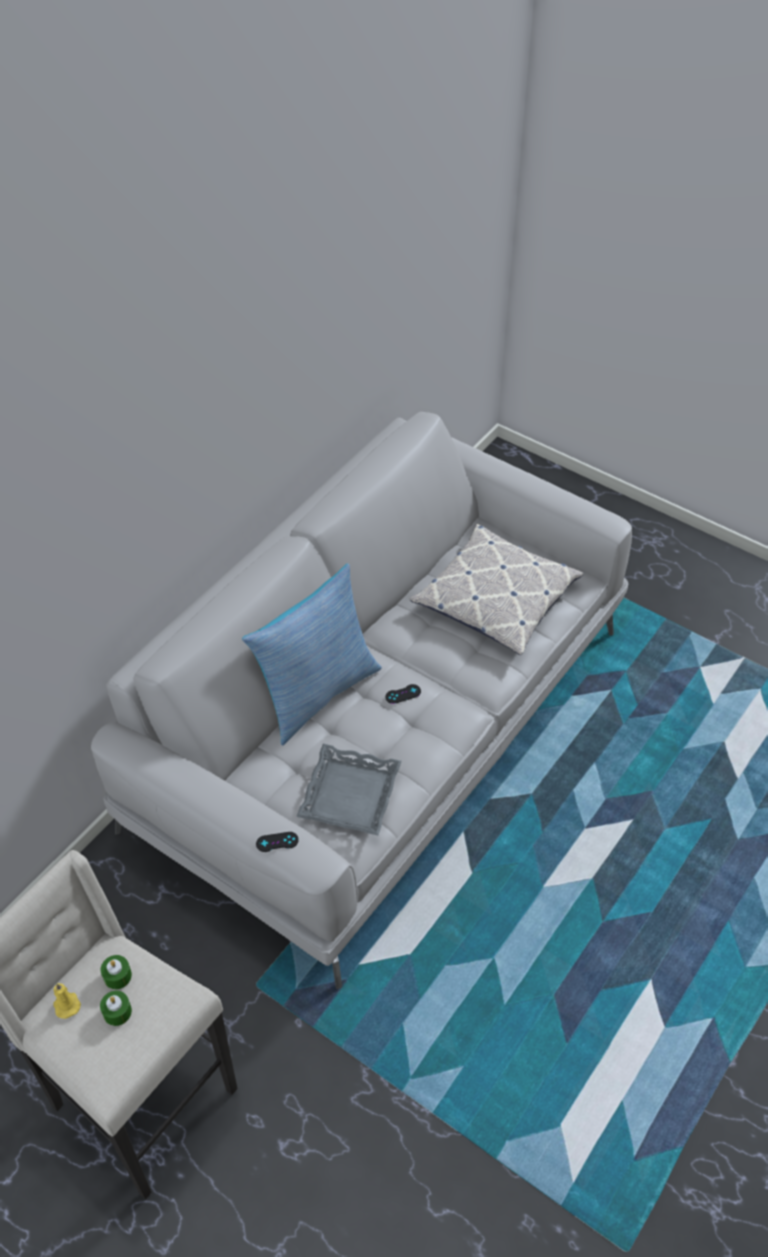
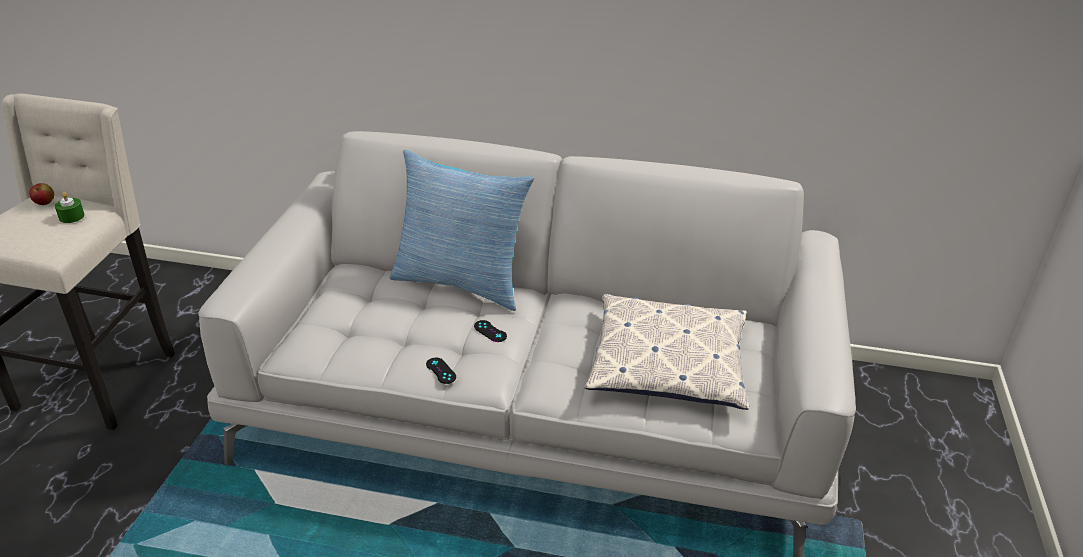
camera: 65 degrees right, 15 degrees down
(66, 1004) = (45, 203): yellow candle -> apple
(117, 1012) = (37, 225): green candle -> none
(277, 842) = (243, 272): black game controller -> black game controller (441, 371)
(351, 795) = (348, 330): grey tray -> none

